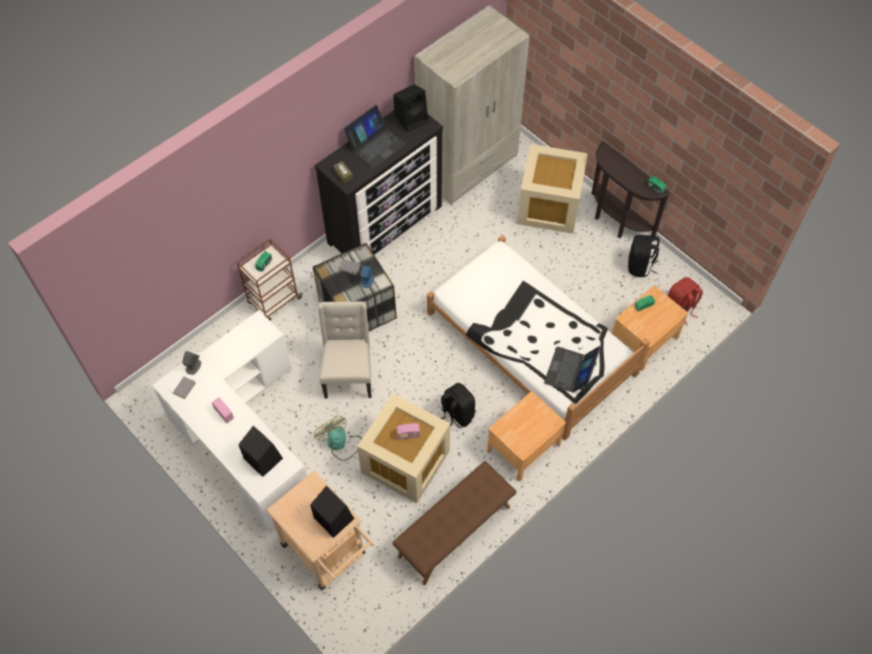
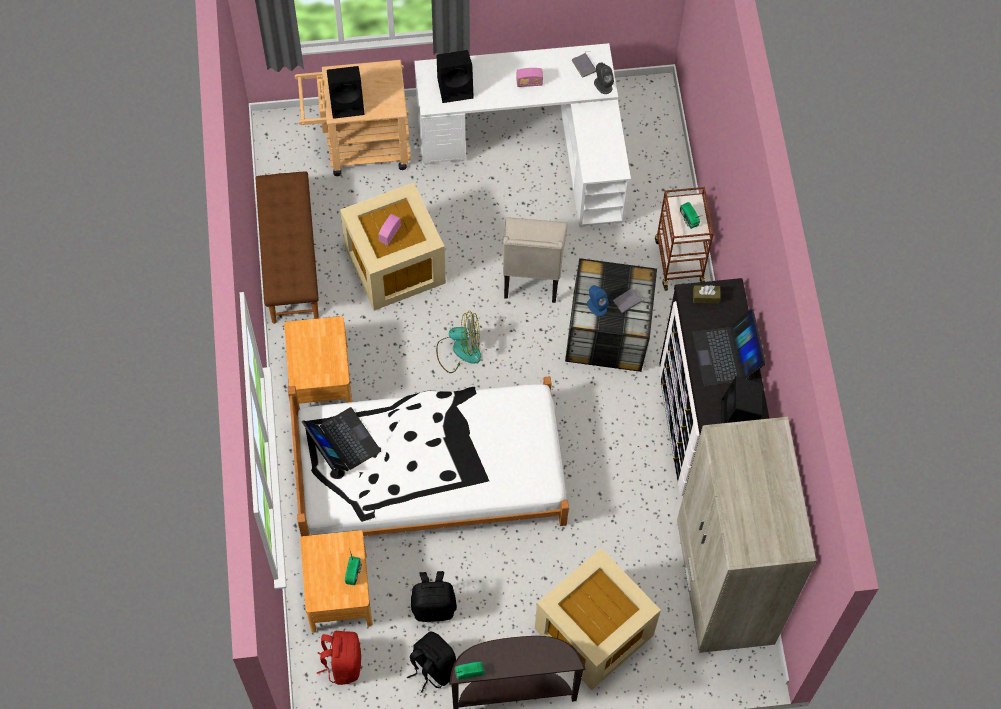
camera: 125 degrees right, 5 degrees up
(340, 443) = (461, 222): fan -> fan (459, 350)
(348, 375) = (532, 275): beige chair -> beige chair turned 60 degrees clockwise
(456, 414) = (406, 343): black backpack -> black backpack (434, 606)

